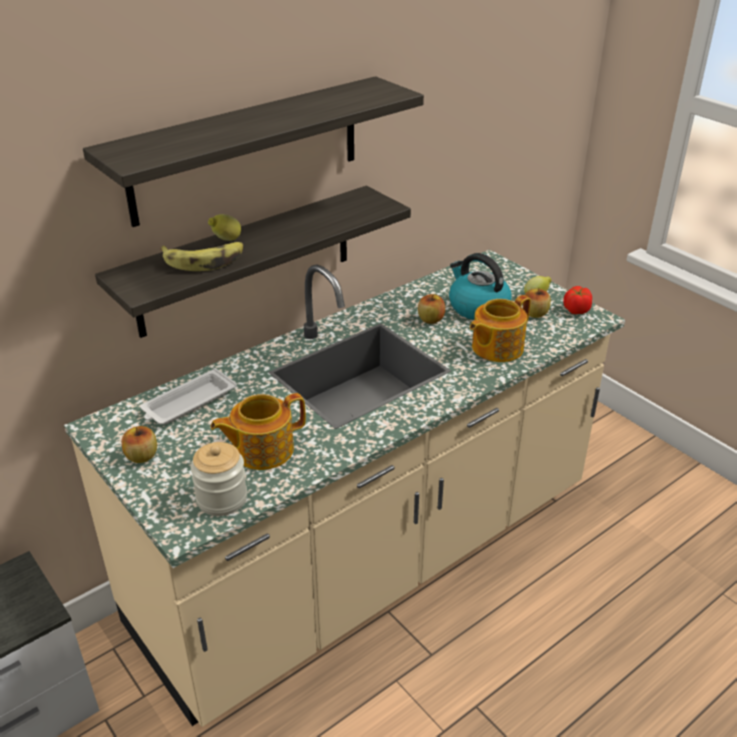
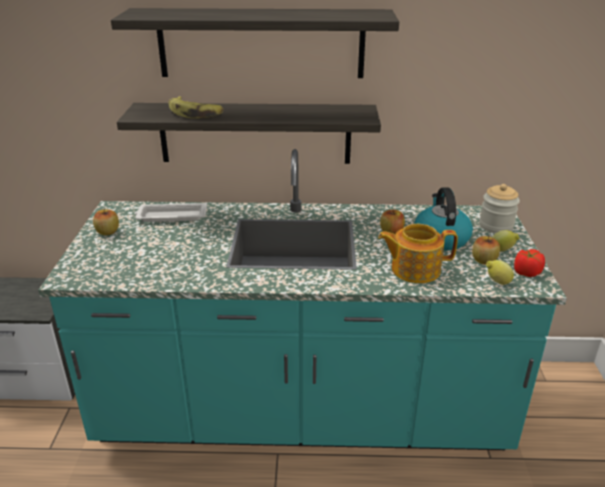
camera: 40 degrees right, 5 degrees down
(222, 499) = (108, 272): jar -> jar (496, 226)
(226, 240) = (228, 107): lemon -> lemon (497, 282)
(261, 449) = (168, 258): teapot -> none
(368, 558) = (302, 411): beige counter -> turquoise counter

